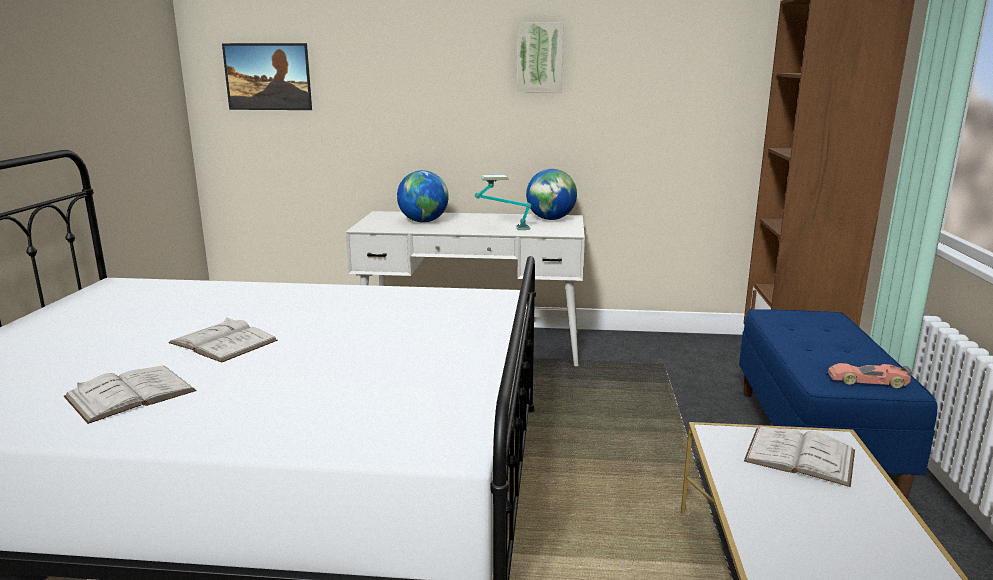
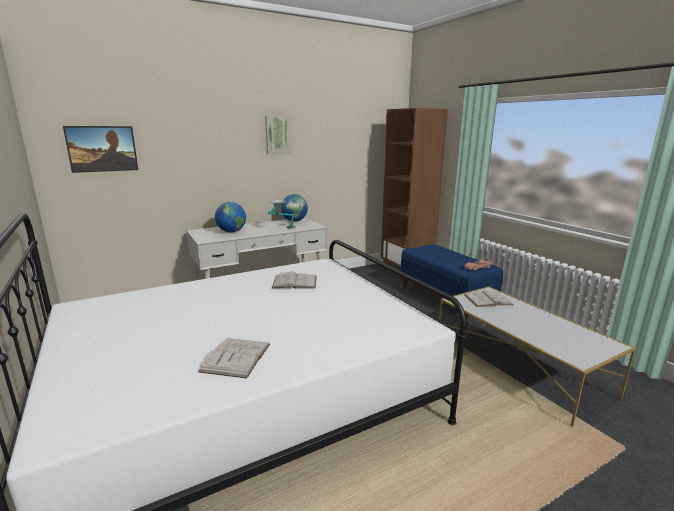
camera: 35 degrees left, 0 degrees up
(223, 342) = (230, 318): white book -> white book (295, 282)

